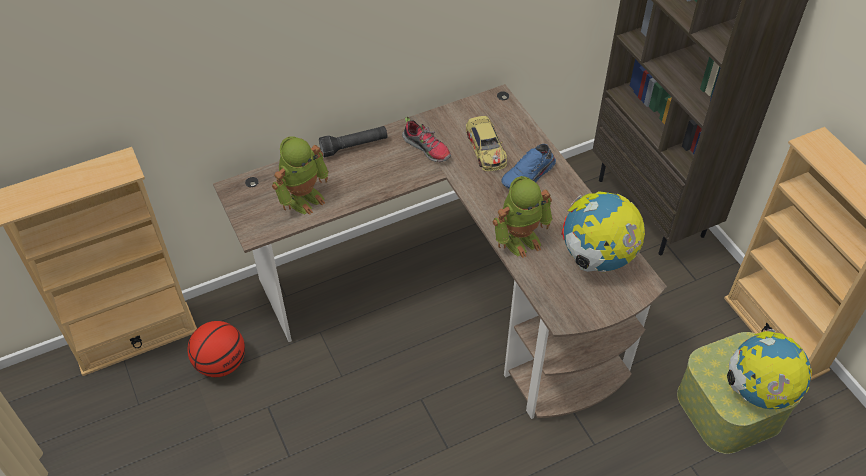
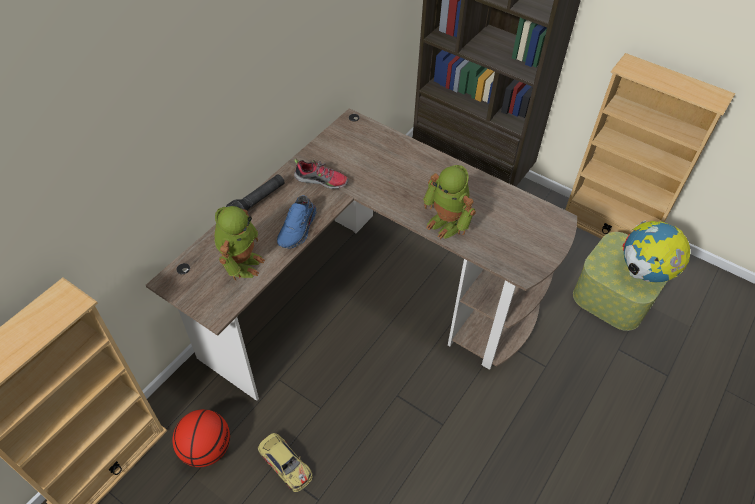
camera: 30 degrees left, 0 degrees up
(486, 148) = (369, 163): toy car -> toy car (285, 464)
(520, 238) = (447, 223): toy robot -> toy robot turned 105 degrees clockwise
(529, 176) = (418, 172): blue shoe -> blue shoe (298, 229)
(597, 257) = (514, 214): globe -> none

